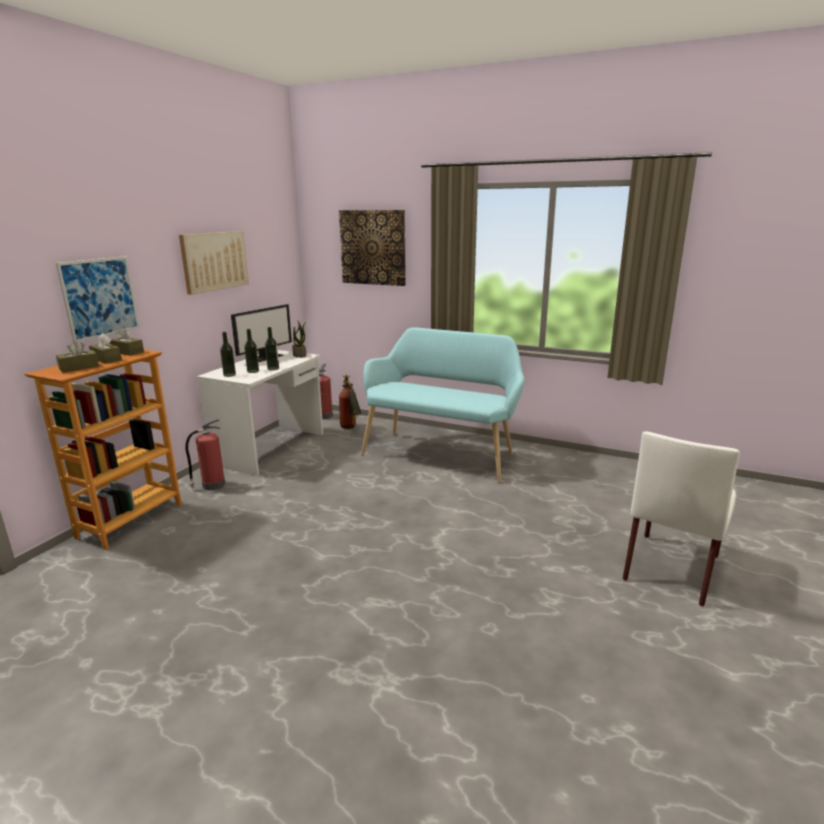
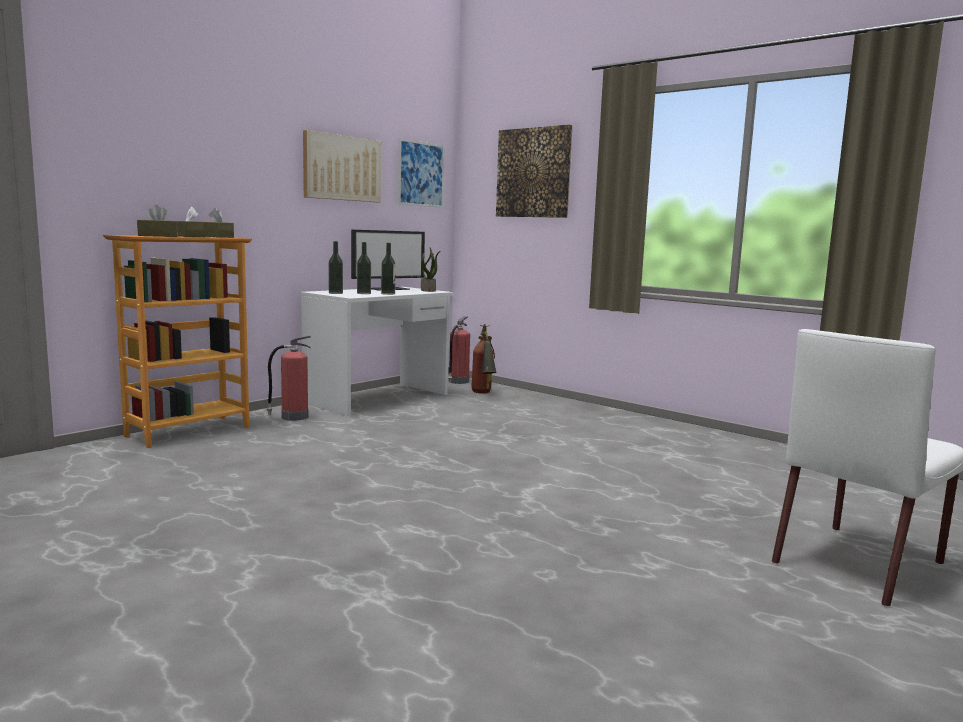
camera: 15 degrees right, 10 degrees down
(100, 298) = (201, 177): picture -> picture (421, 174)
(442, 453) = (585, 424): turquoise bench -> none

